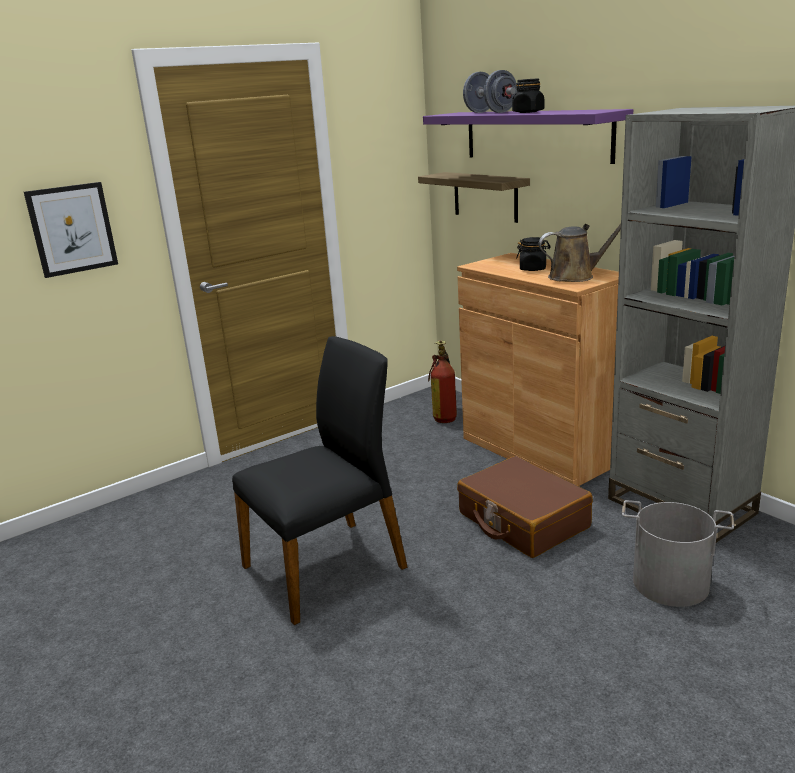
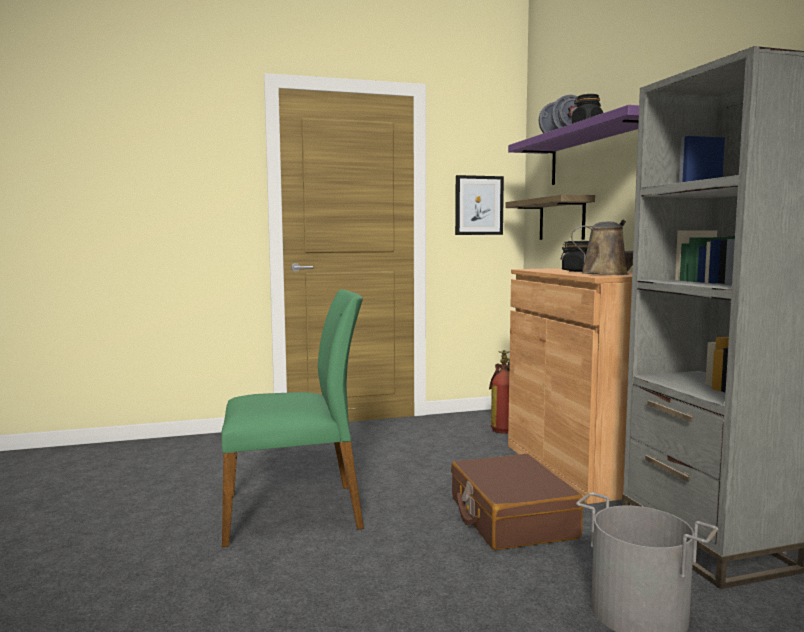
camera: 20 degrees right, 15 degrees down
(72, 229) = (192, 201): picture -> picture (479, 205)
(327, 567) = (294, 512): black chair -> green chair

